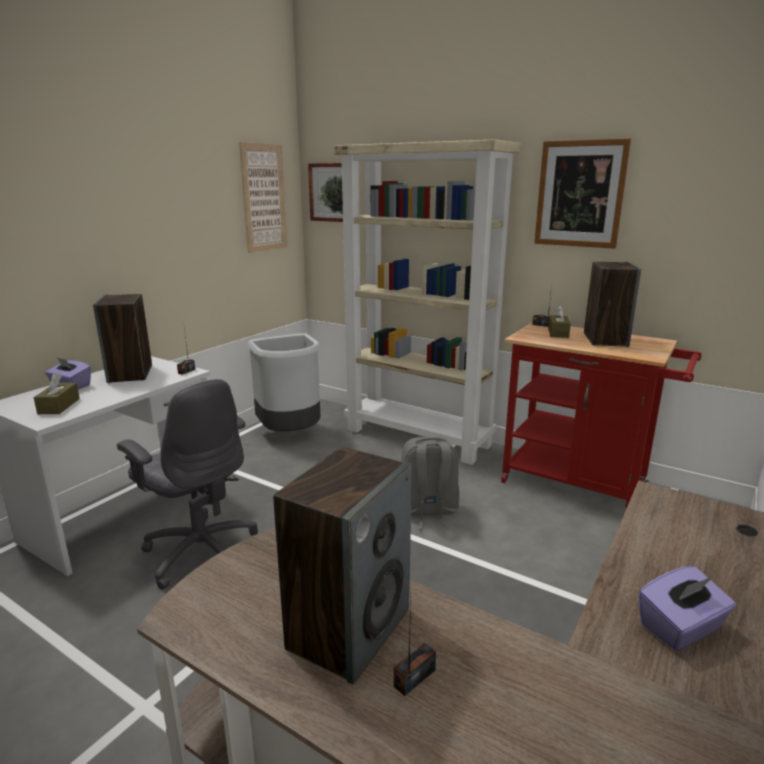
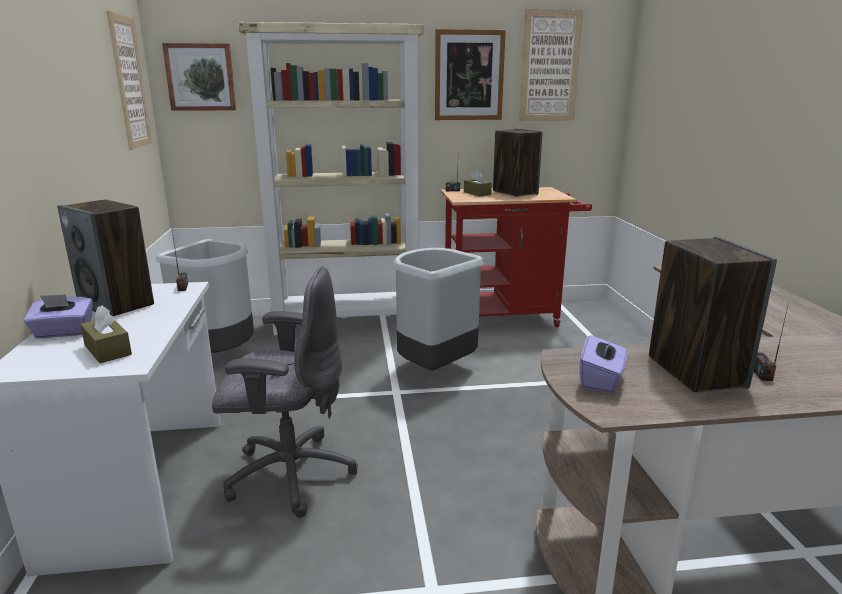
camera: 40 degrees left, 0 degrees up
(427, 512) = (434, 369): grey backpack -> grey trash can
(681, 628) = (789, 313): purple tissue box -> purple tissue box (601, 380)
(692, 184) = (550, 66): none -> picture

